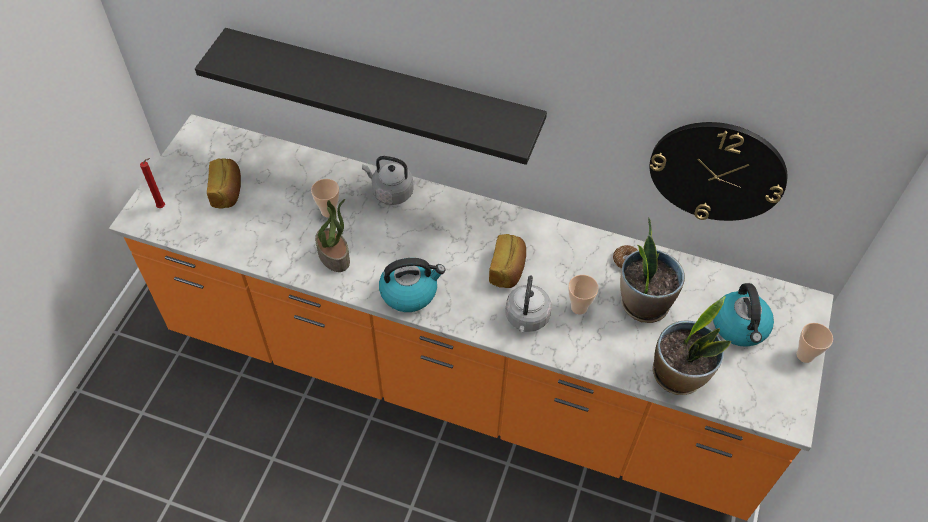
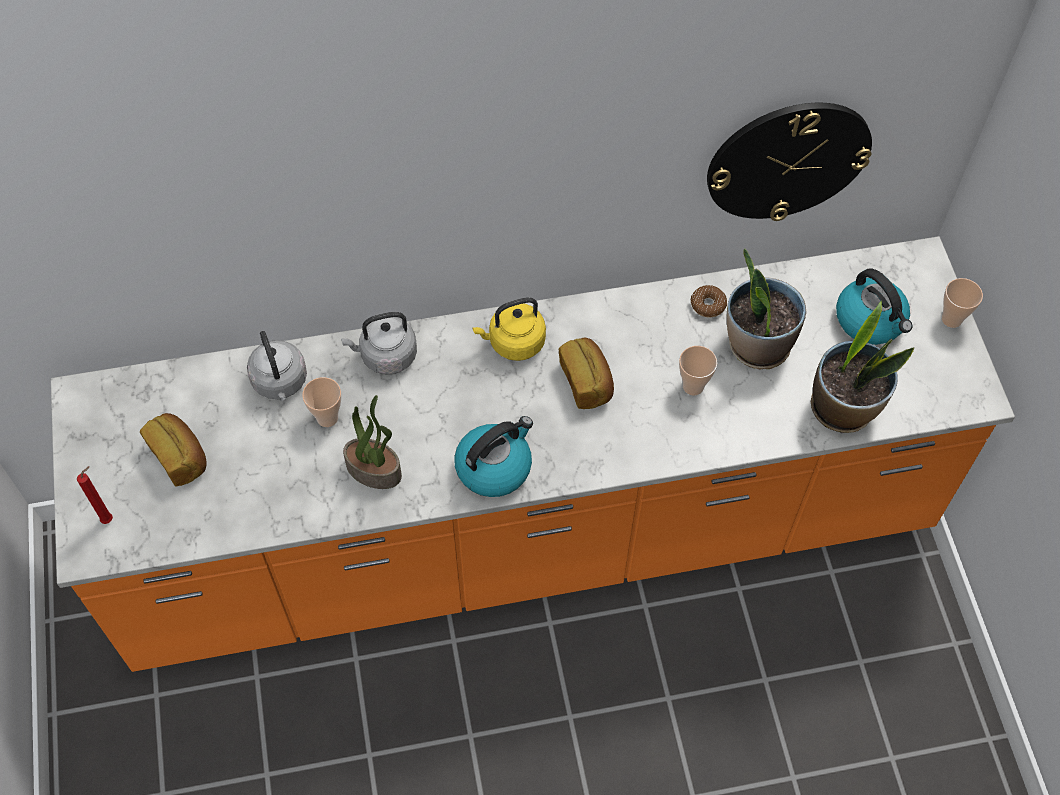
camera: 30 degrees left, 5 degrees up
(382, 91) = (341, 238): black shelf -> none
(477, 222) = (513, 343): none -> yellow kettle
(526, 319) = (646, 429): grey kettle -> grey kettle (280, 383)

